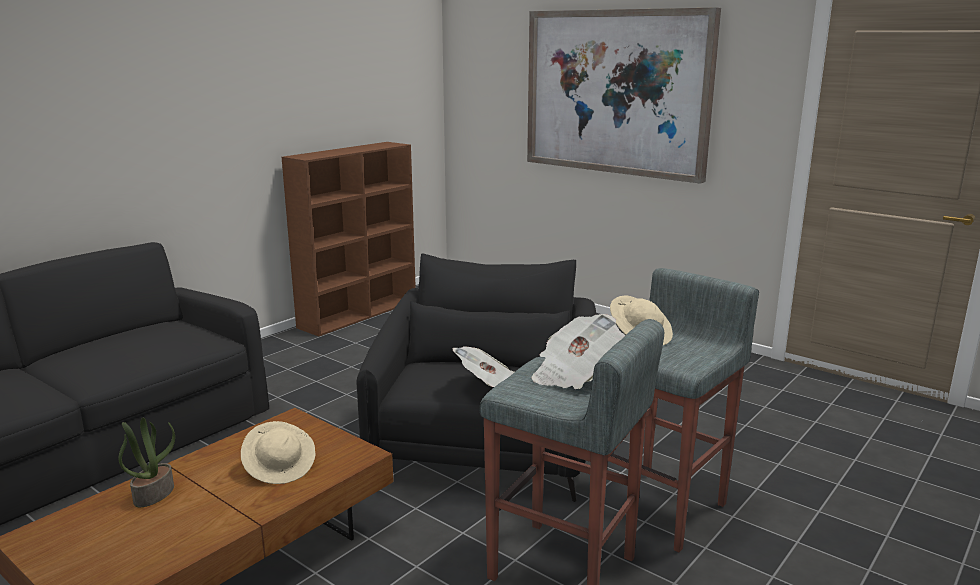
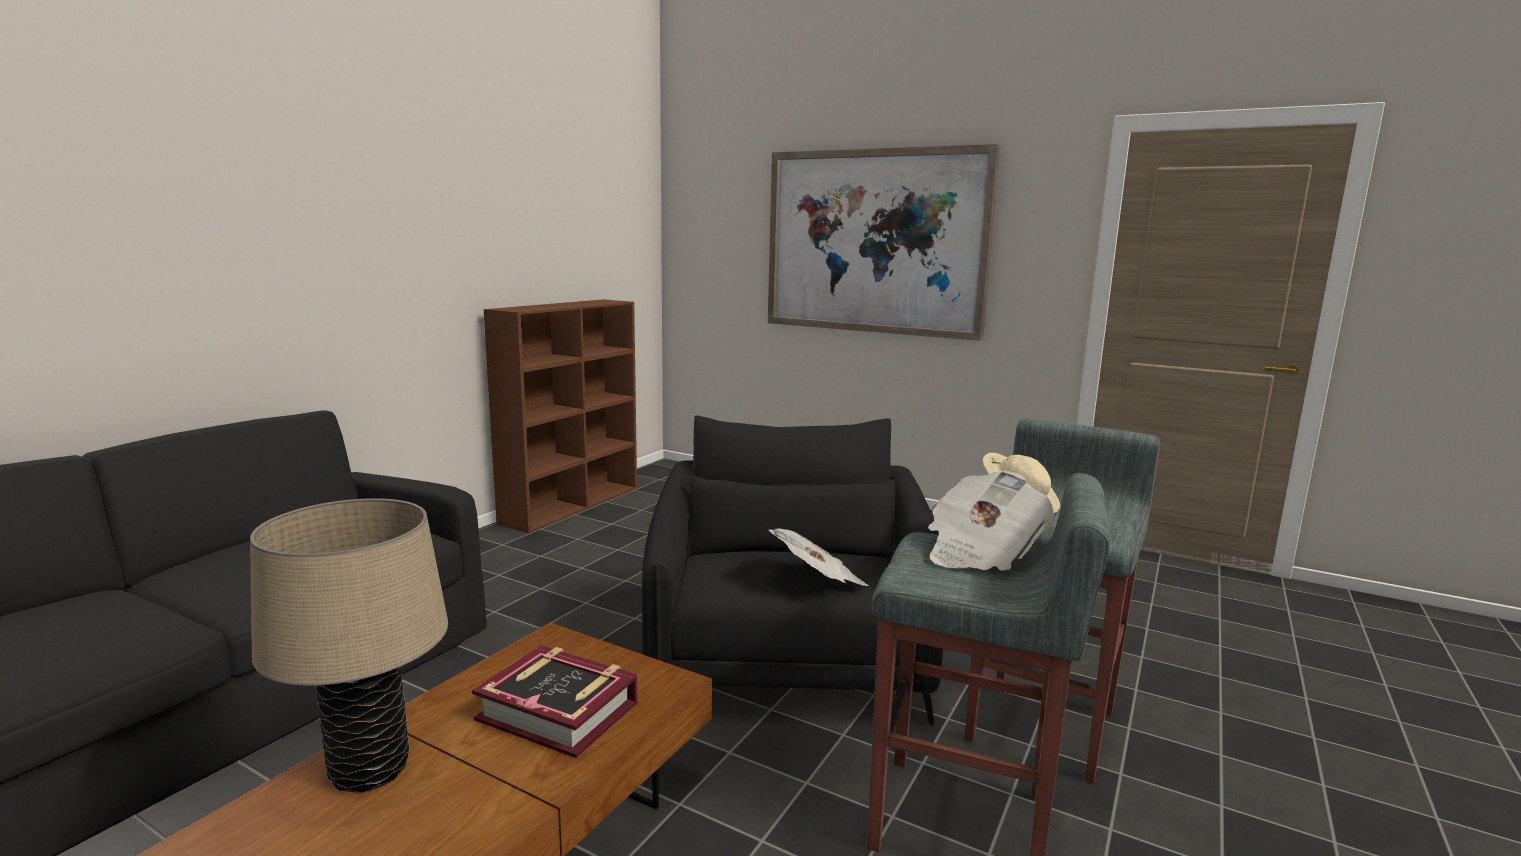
camera: 10 degrees left, 5 degrees down
(154, 494) = (369, 771): potted plant -> beige table lamp
(280, 467) = (558, 711): beige hat -> book

